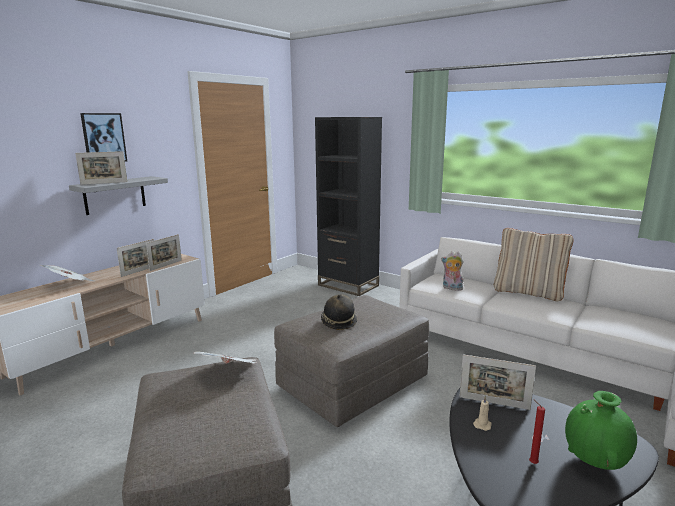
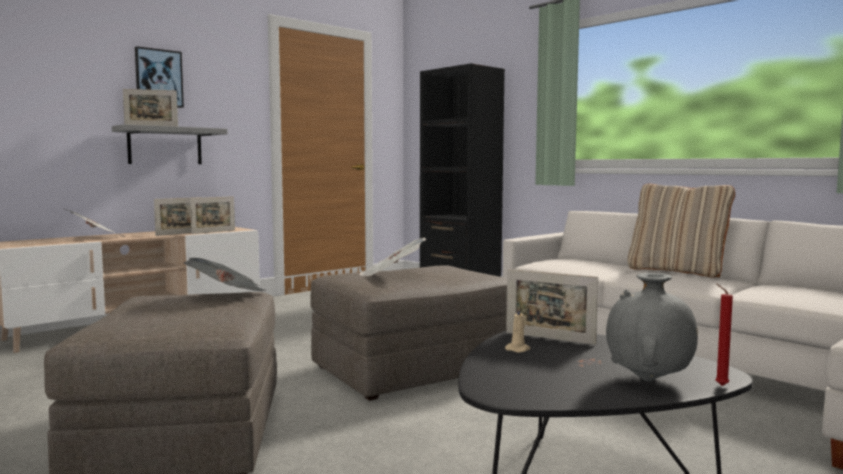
camera: 10 degrees right, 10 degrees down
(338, 322) = (391, 275): hat -> newspaper
(451, 288) = (569, 265): plush toy -> none
(531, 463) = (559, 375): red candle -> red candle (719, 385)
(594, 463) = (649, 380): green vase -> grey vase

